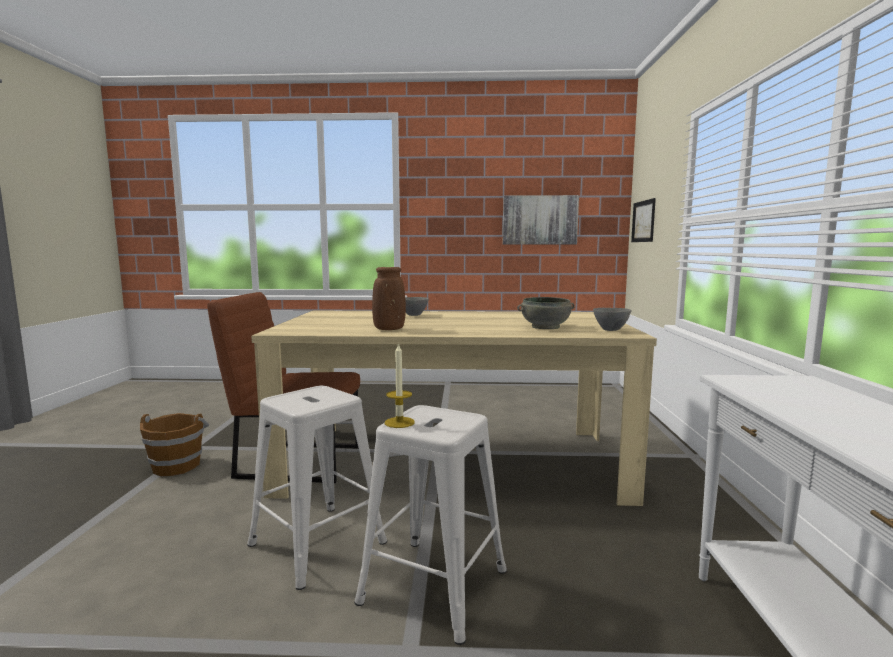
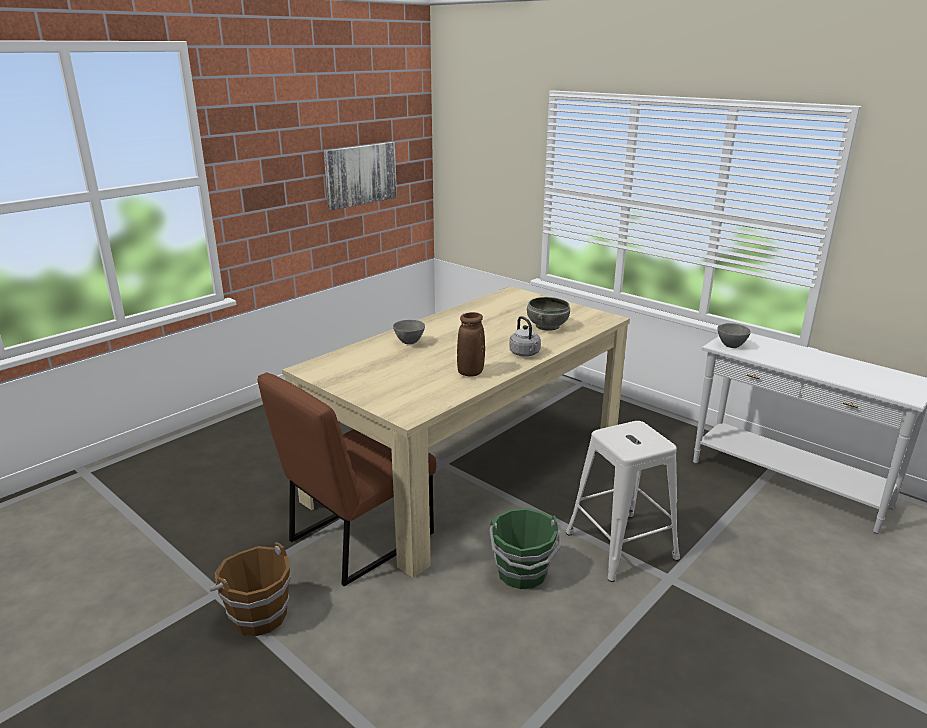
camera: 50 degrees left, 15 degrees up
(318, 543) = (522, 573): white stool -> green bucket
(399, 422) = (625, 449): candle -> none
(464, 331) = (525, 354): none -> grey kettle
(610, 330) = (587, 315): grey bowl -> grey bowl (730, 345)
(643, 221) = (466, 172): picture -> none

